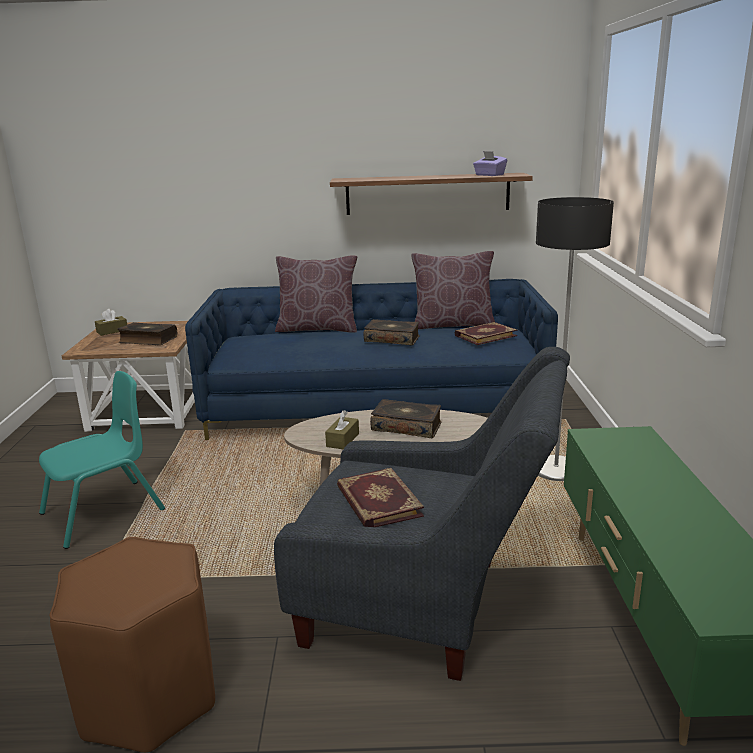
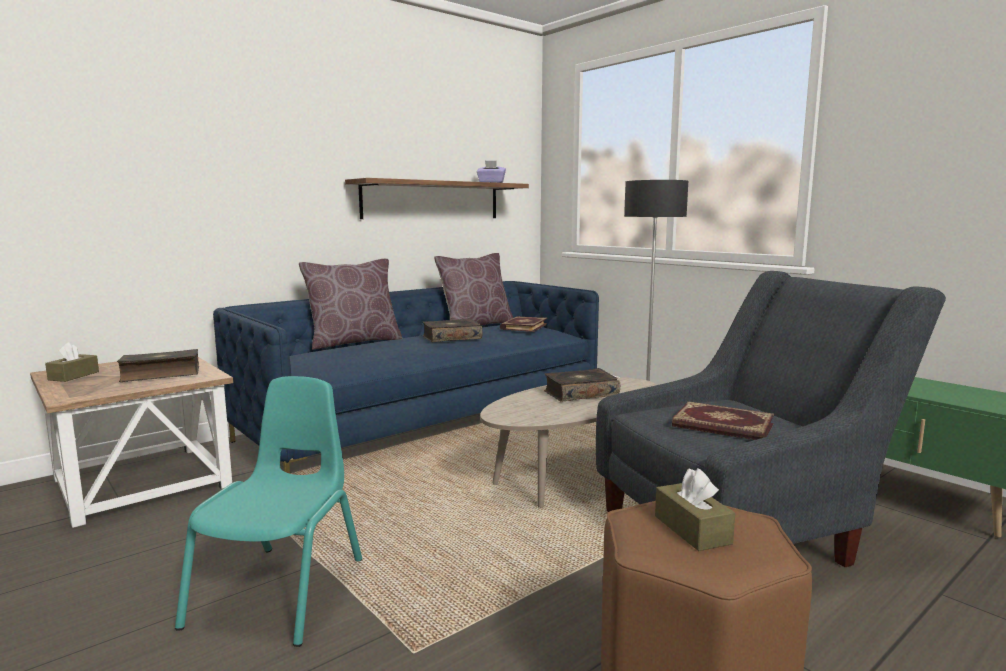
camera: 40 degrees left, 10 degrees down
(342, 440) = (553, 413): brown tissue box -> brown tissue box (692, 529)

